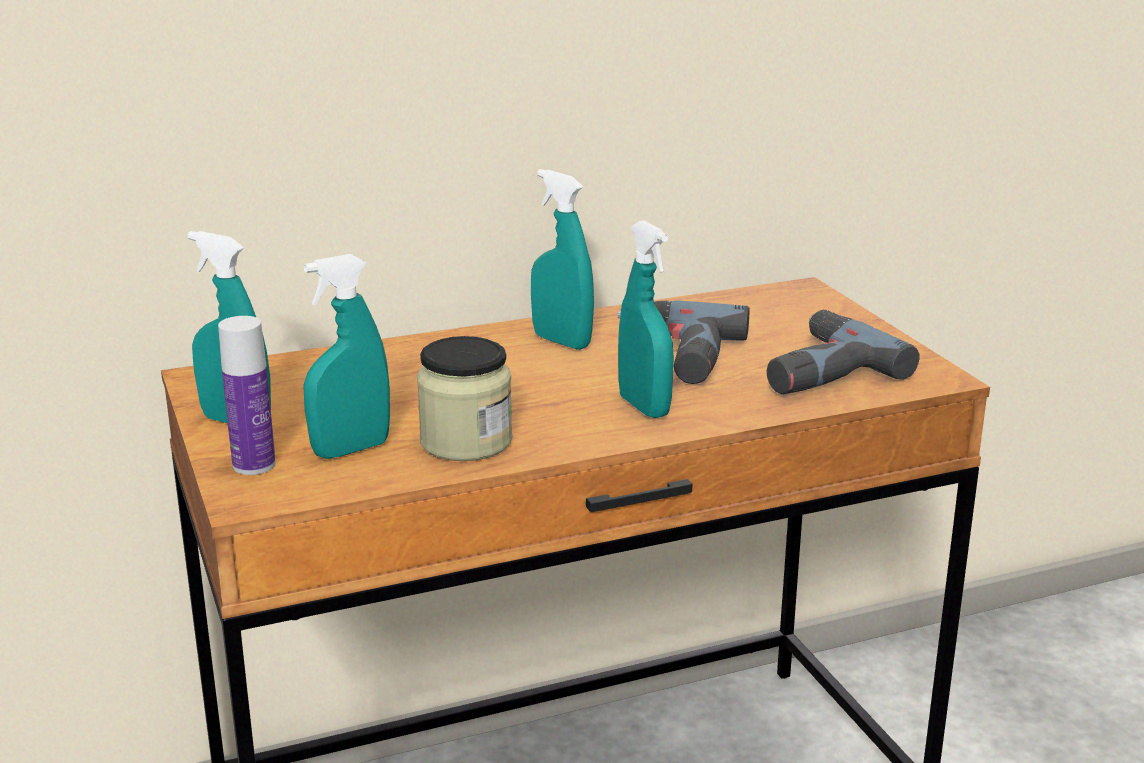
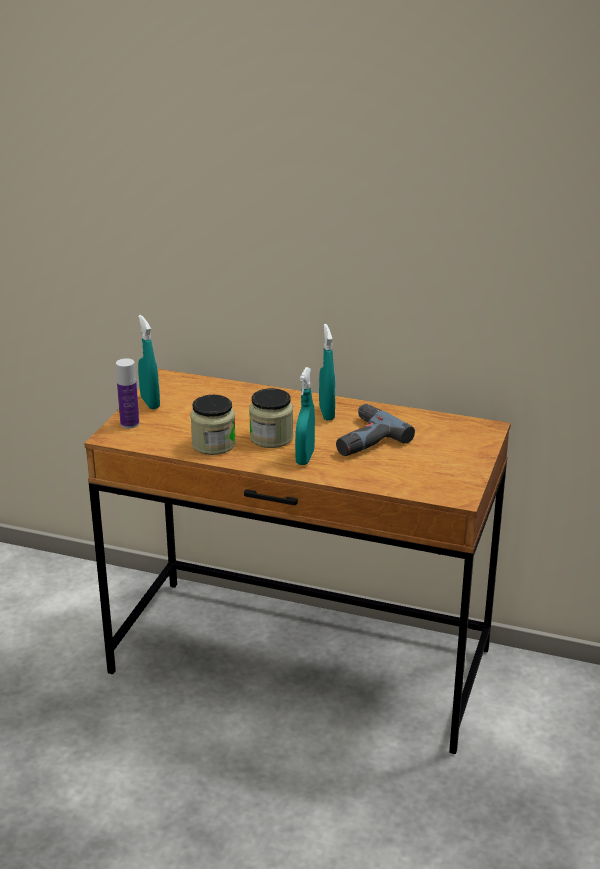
camera: 40 degrees right, 5 degrees up
(351, 449) = (169, 431): turquoise spray bottle -> none
(541, 399) = (271, 438): none -> jar
(816, 369) = (411, 470): power drill -> none

